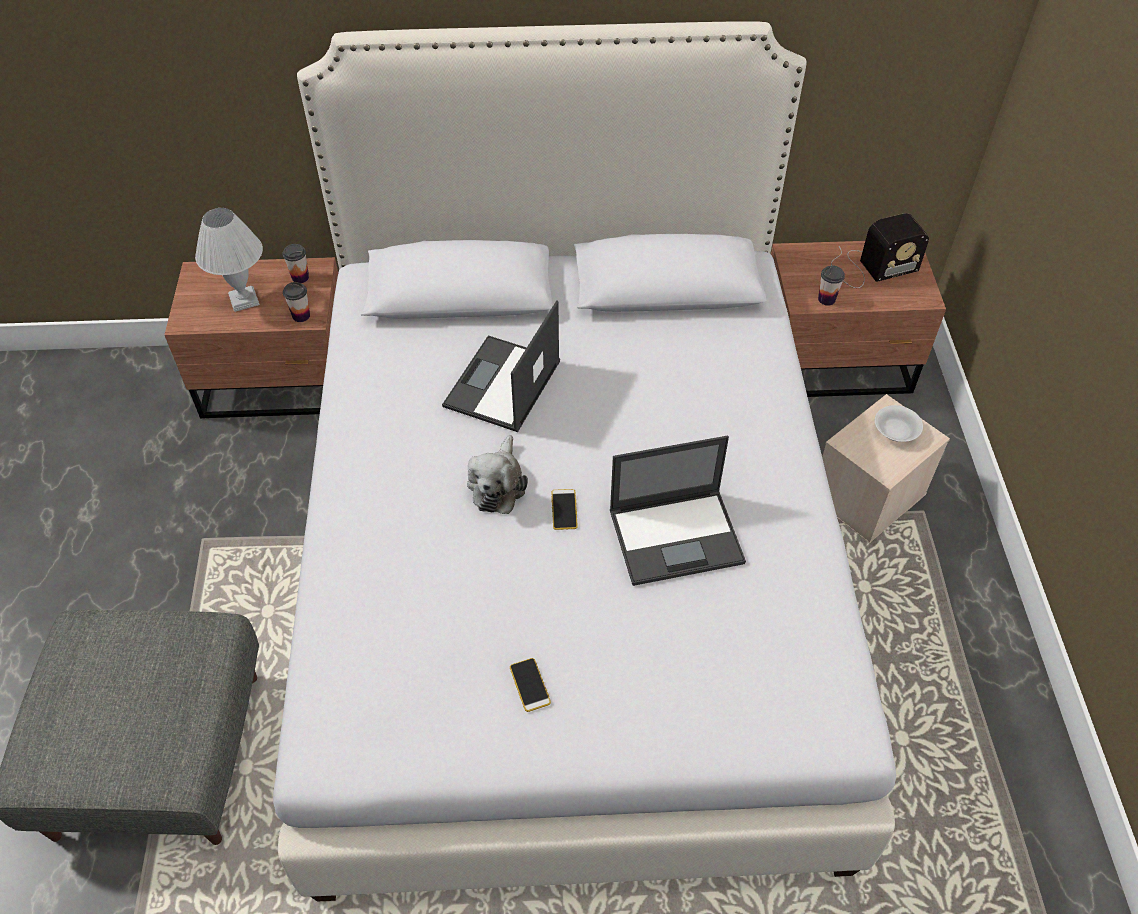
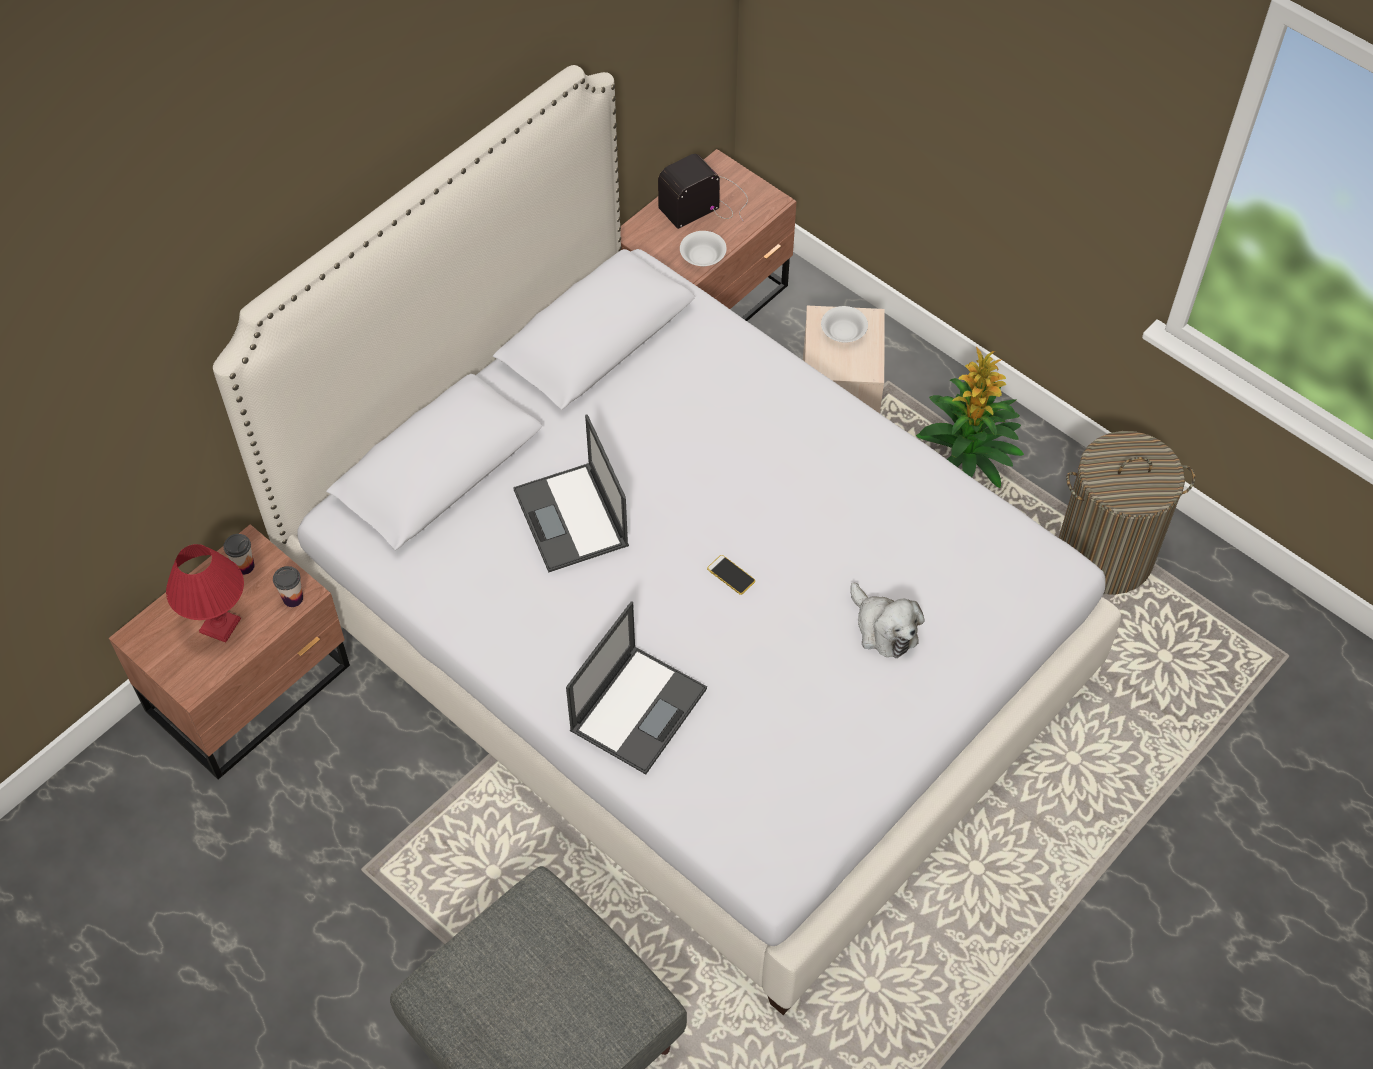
camera: 45 degrees left, 5 degrees up
(243, 300) = (220, 626): white table lamp -> red table lamp
(498, 485) = (663, 596): plush toy -> plush toy (883, 628)
(530, 685) = (848, 709): phone -> none
(677, 536) = (826, 530): laptop -> laptop (639, 708)
(826, 299) = (703, 257): cup -> white bowl
(870, 267) = (706, 203): radio -> radio turned 150 degrees counterclockwise
(935, 610) = (966, 452): none -> potted plant
(978, 786) = (1104, 554): none -> laundry basket

